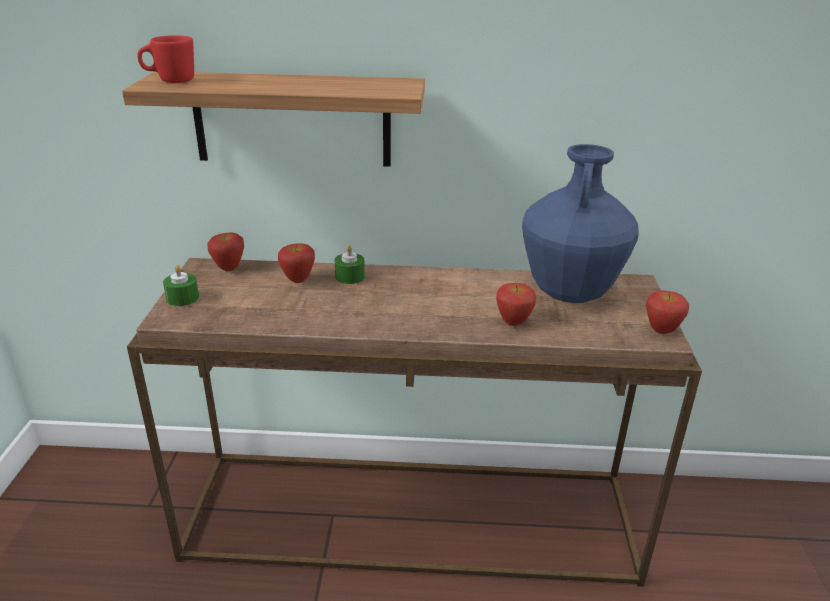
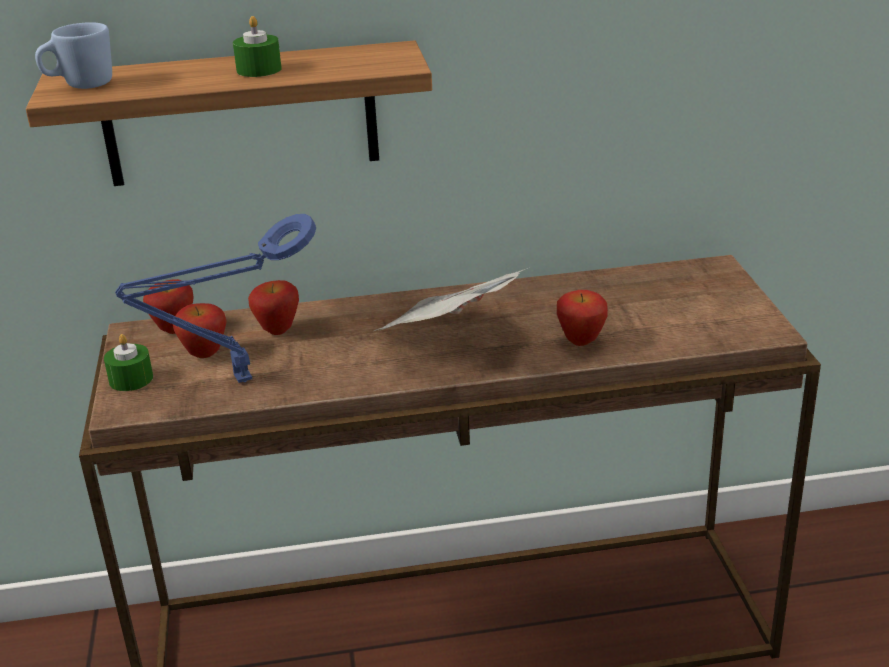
camera: 10 degrees left, 0 degrees up
(170, 81) = (80, 85): red mug -> blue mug
(253, 311) = (237, 380): none -> blue table lamp
(350, 277) = (345, 316): green candle -> green candle (259, 70)
(418, 304) = (452, 337): none -> newspaper
(569, 293) = (637, 293): blue vase -> none
(661, 331) = (763, 323): apple -> apple (205, 355)

